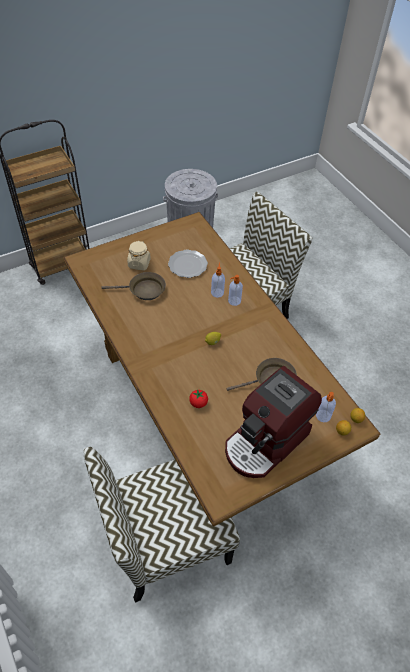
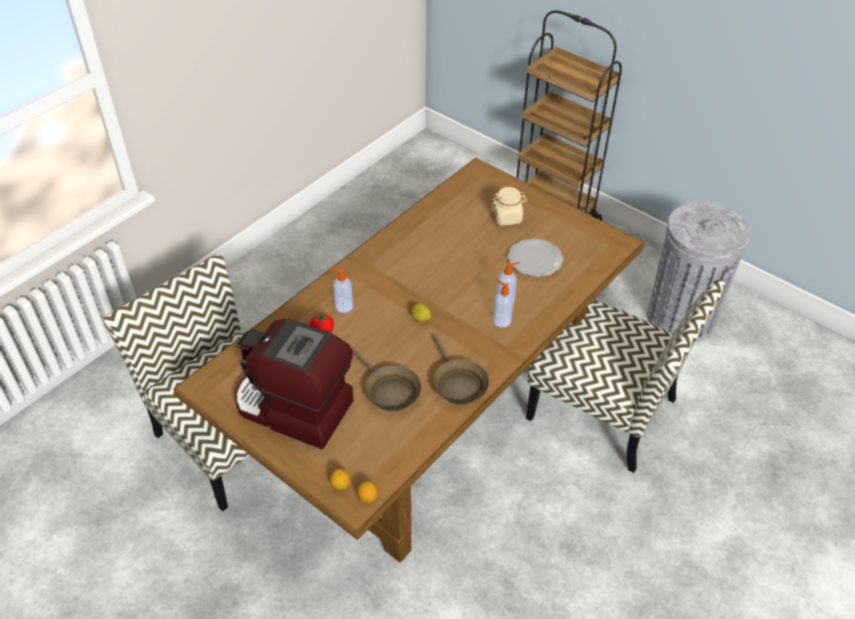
camera: 70 degrees right, 5 degrees down
(144, 290) = (466, 235): brown frying pan -> brown frying pan (457, 384)
(323, 416) = (356, 459): soap dispenser -> soap dispenser (343, 306)

